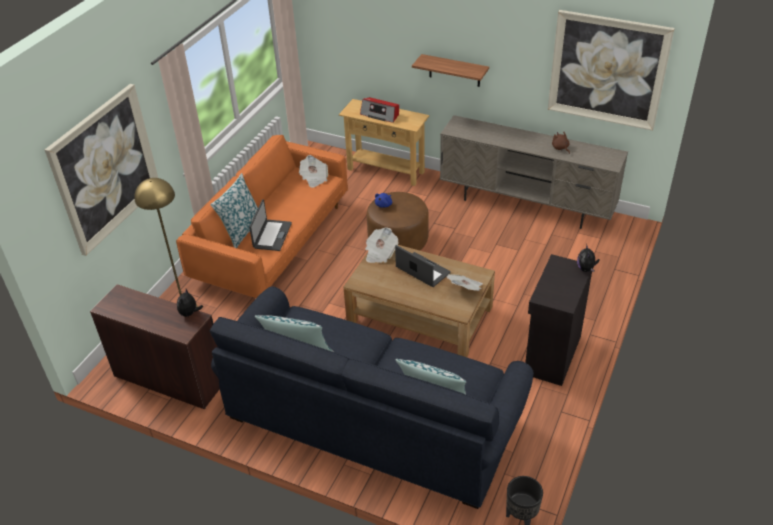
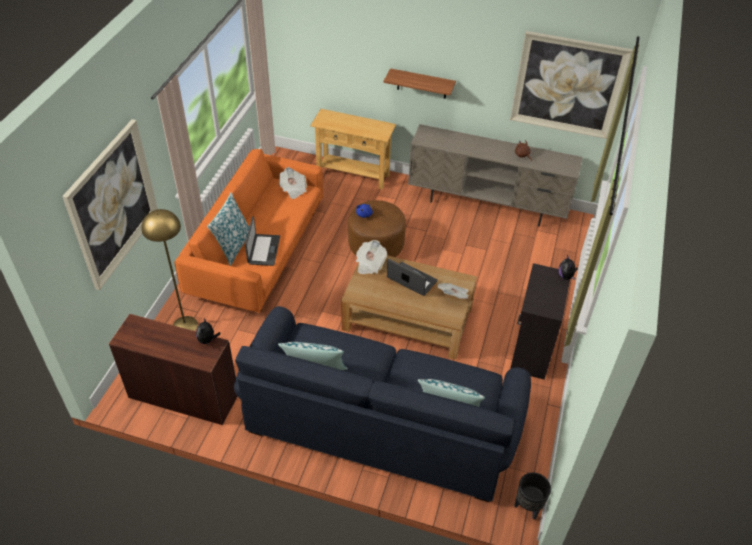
camera: 10 degrees left, 5 degrees up
(380, 114) = (350, 124): radio -> none

